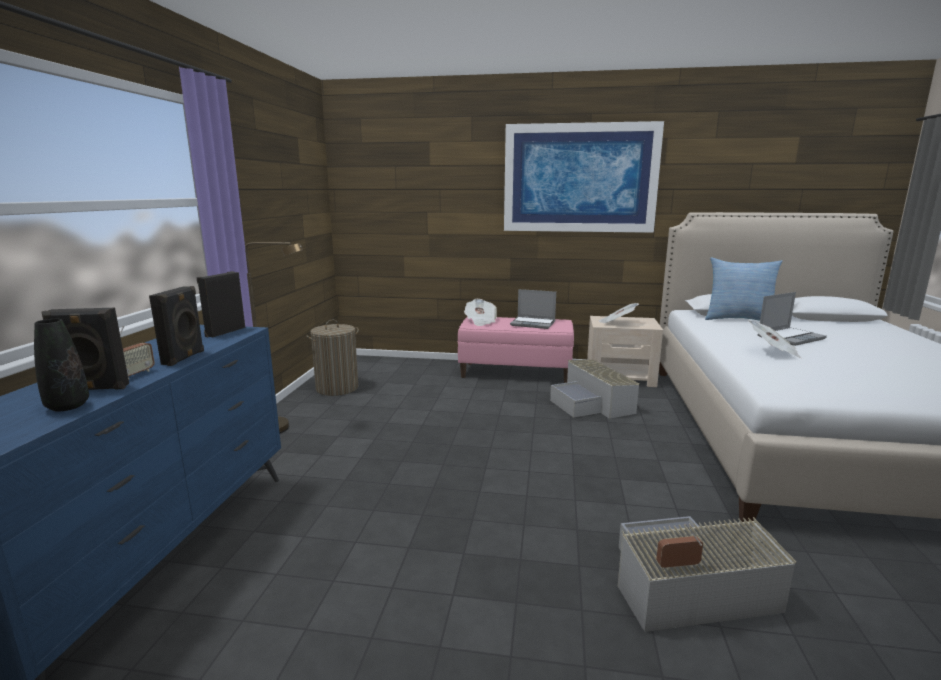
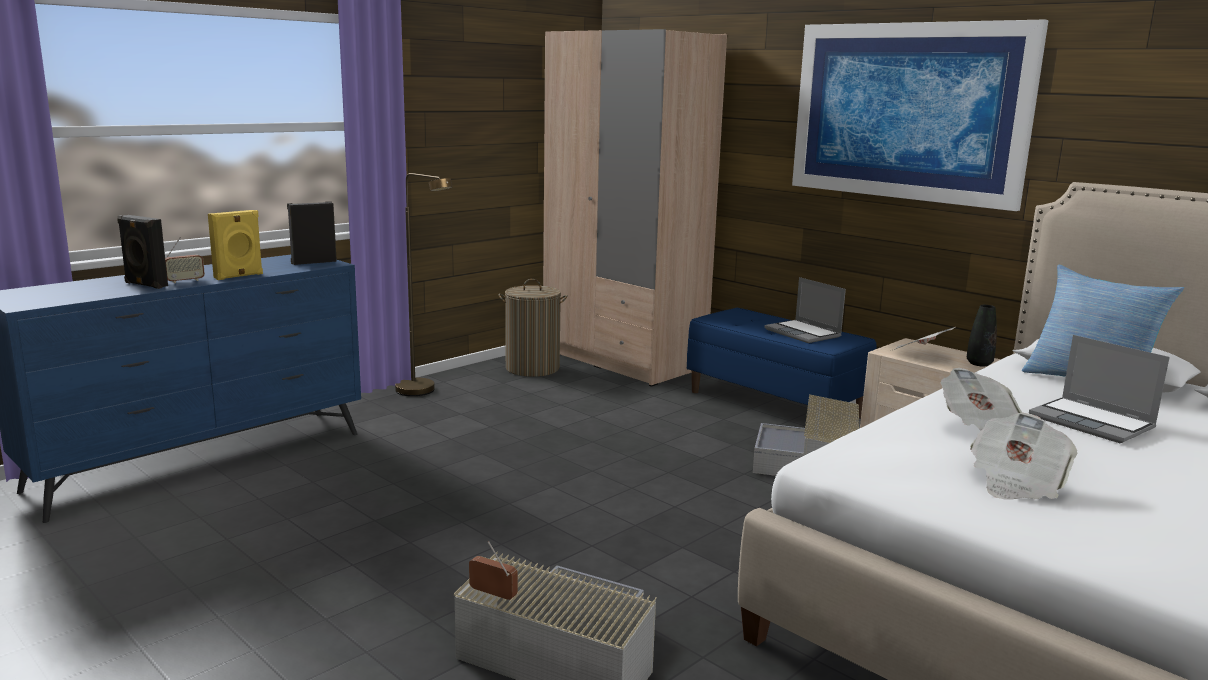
camera: 35 degrees right, 0 degrees up
(68, 406) = (110, 292): black vase -> black vase (979, 364)
(184, 358) = (239, 276): black speaker -> yellow speaker
(388, 367) = (623, 360): none -> beige wardrobe
(480, 321) = (736, 317): newspaper -> newspaper (1016, 482)
(516, 372) = (775, 404): pink bench -> blue bench
(790, 337) = (1093, 422): laptop -> laptop turned 45 degrees clockwise

